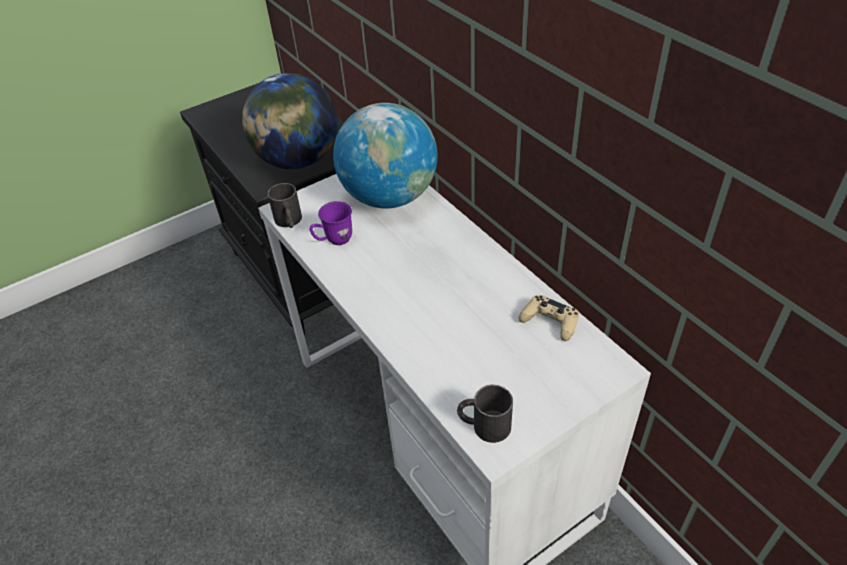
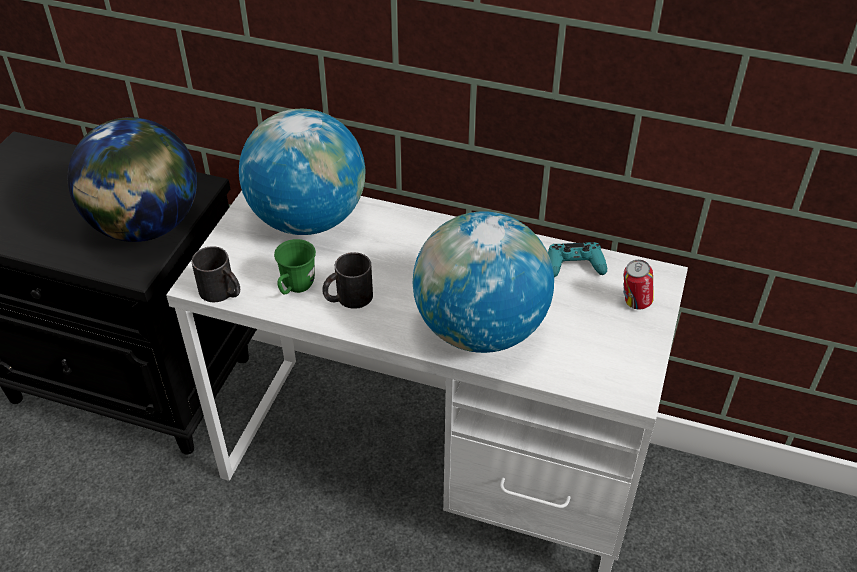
camera: 40 degrees left, 0 degrees up
(334, 240) = (295, 288): purple mug -> green mug
(426, 333) = (480, 329): none -> globe
(484, 425) = (607, 378): black mug -> black mug (348, 298)
(549, 322) = (574, 265): beige game controller -> turquoise game controller
(570, 378) = (634, 303): none -> can

